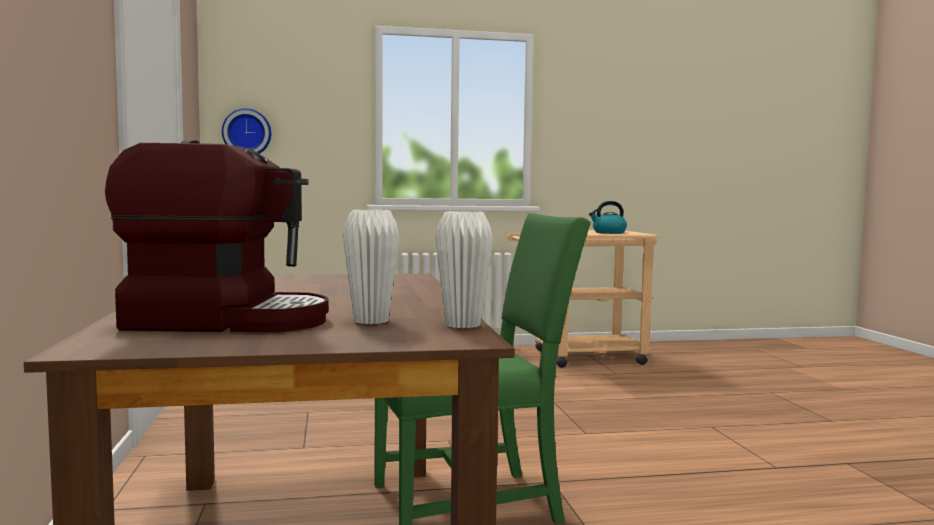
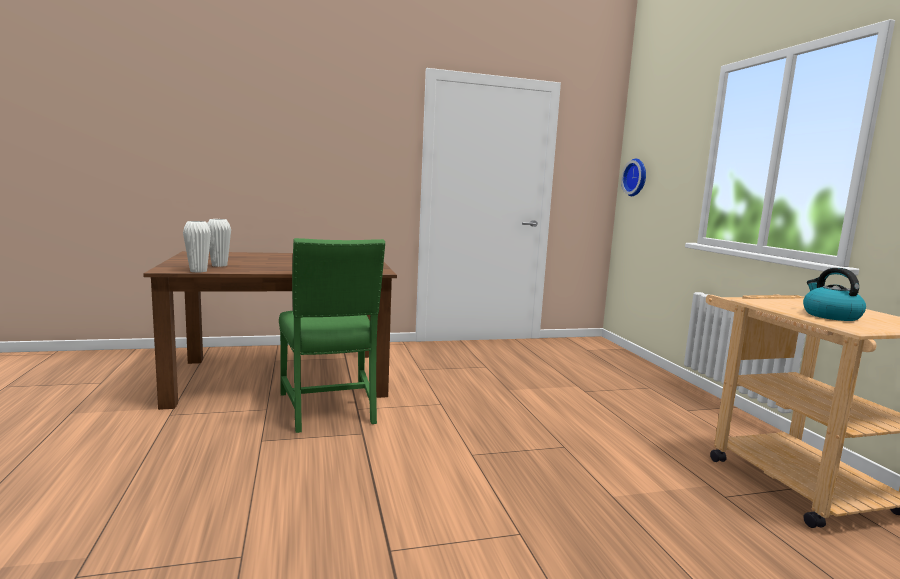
camera: 85 degrees right, 5 degrees up
(227, 320) = (234, 257): coffee machine -> none

